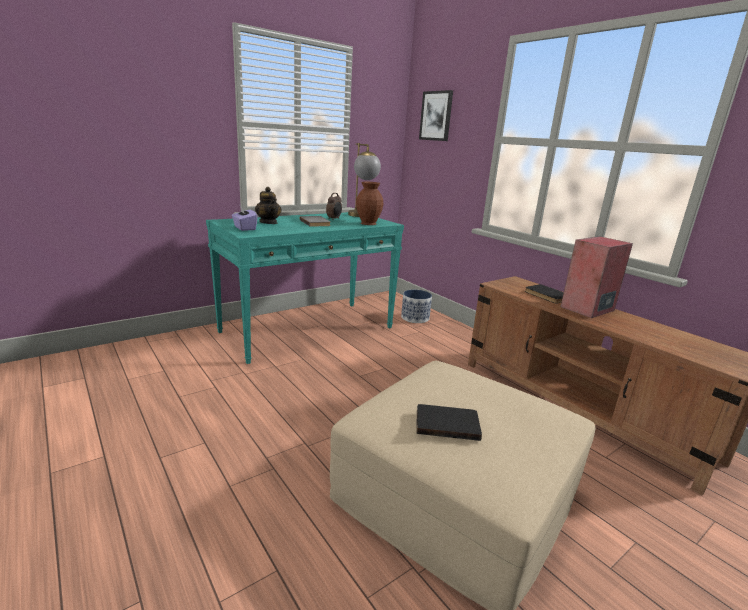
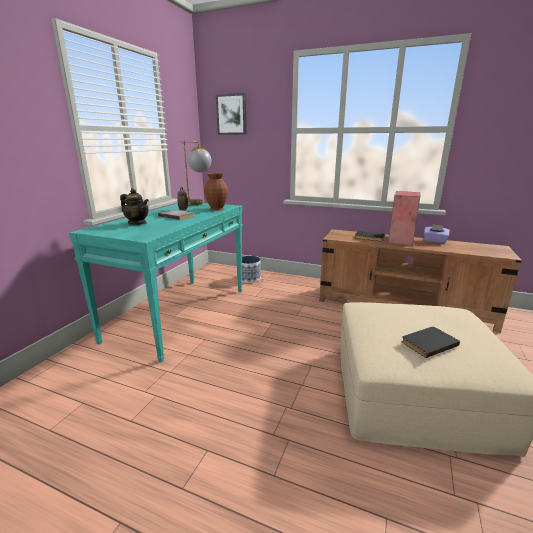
camera: 30 degrees left, 0 degrees up
(244, 228) = (128, 233): purple tissue box -> purple tissue box (434, 241)

